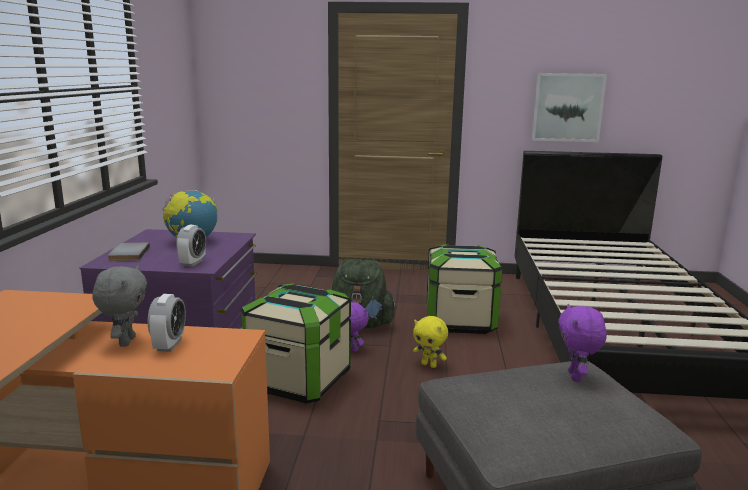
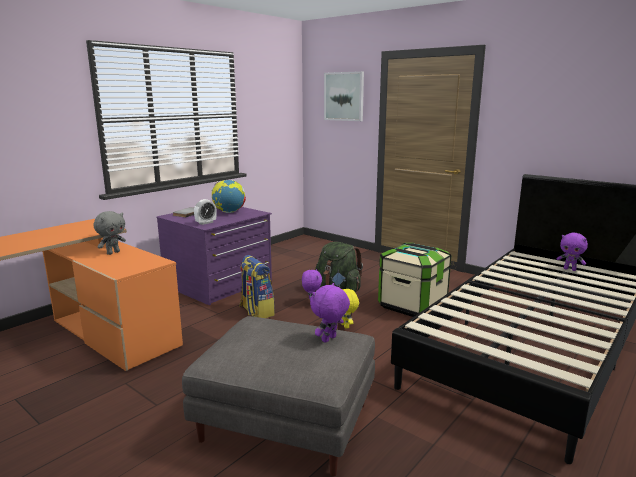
camera: 35 degrees right, 0 degrees up
(169, 345) = (125, 258): alarm clock -> none
(298, 380) = (256, 311): storage box -> backpack
(567, 107) = (571, 136): picture -> picture (344, 96)
(593, 246) = (570, 269): none -> purple plush toy

